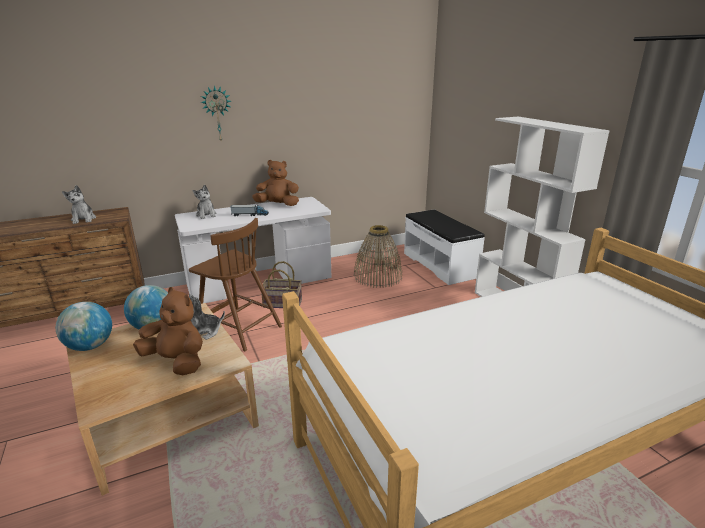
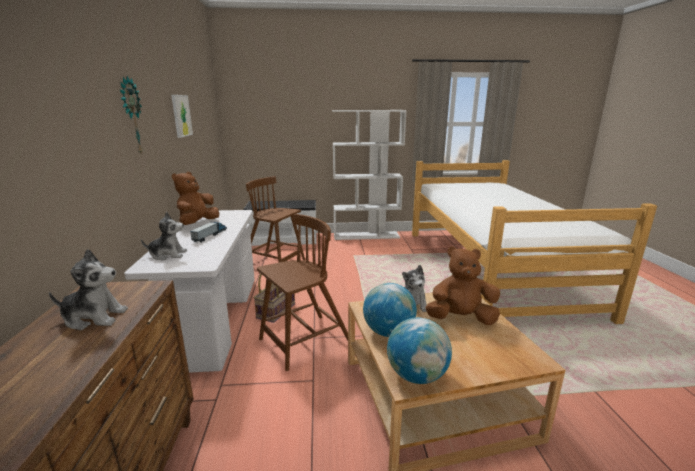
camera: 70 degrees left, 5 degrees down
(177, 361) = (461, 318): brown plush toy -> brown plush toy turned 45 degrees clockwise
(314, 111) = (181, 115): none -> picture
(378, 276) = (274, 262): basket -> brown chair

